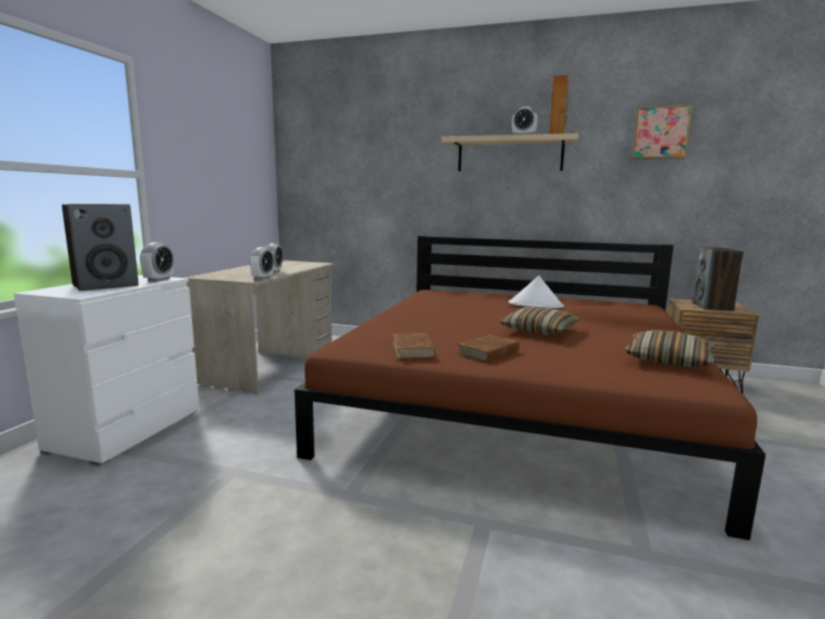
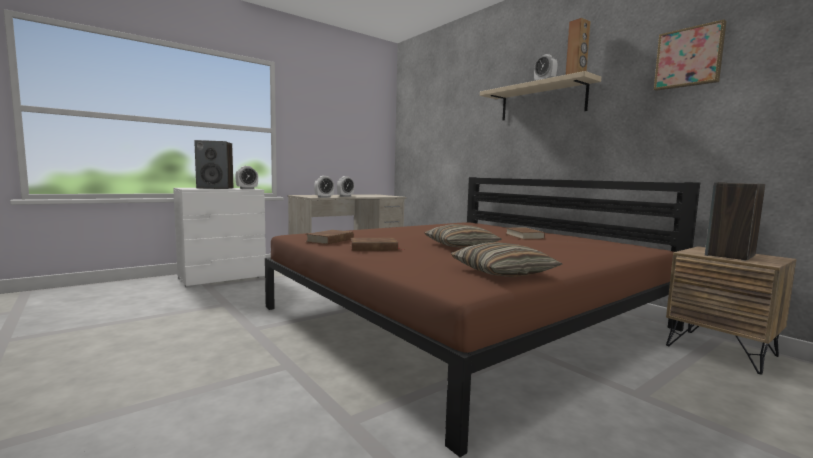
camera: 35 degrees right, 5 degrees down
(536, 305) = (524, 236): white hat -> brown book

